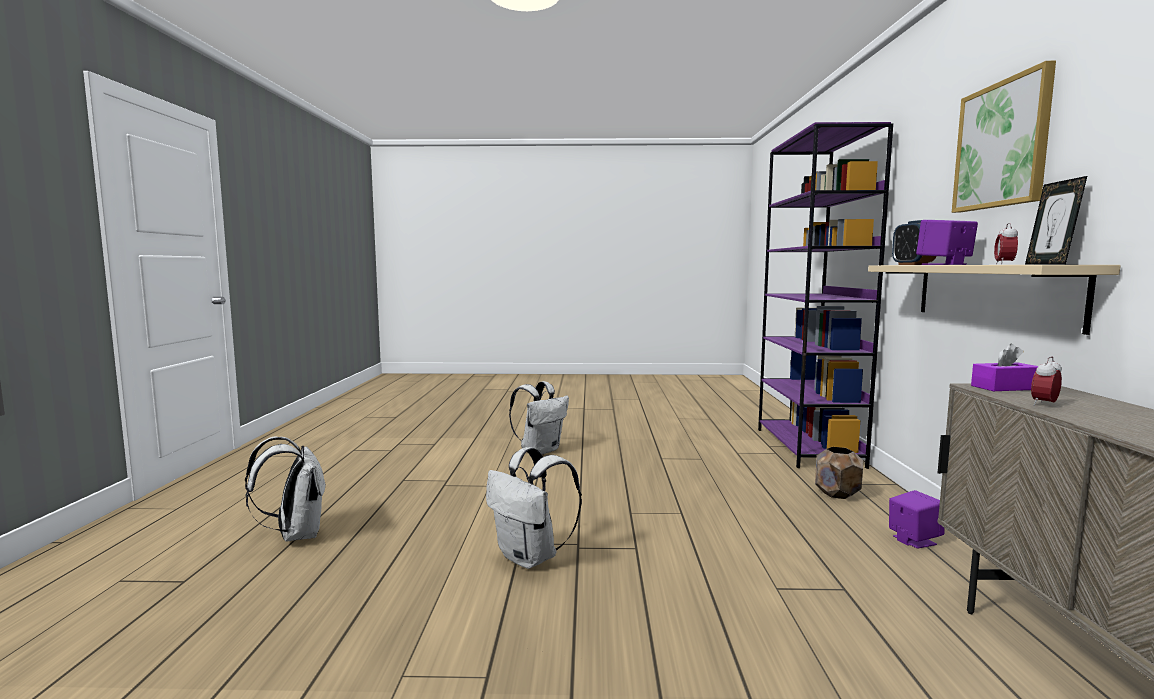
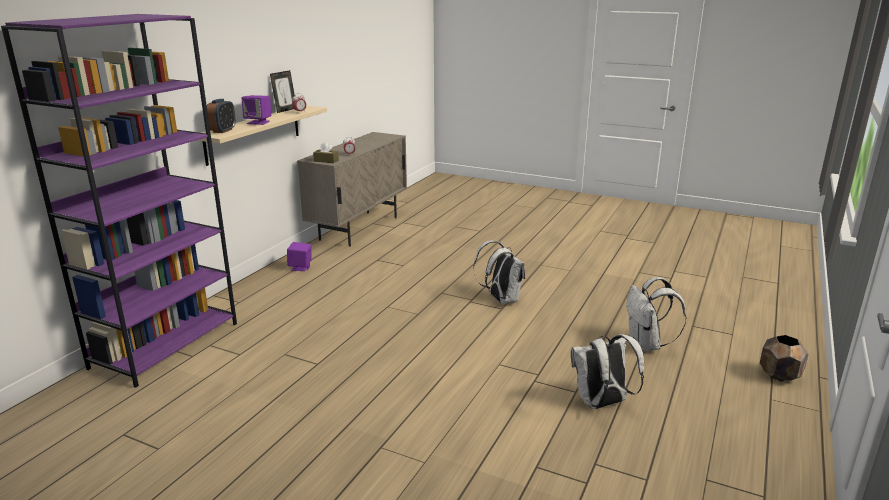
camera: 155 degrees left, 15 degrees up
(540, 450) = (416, 411): white backpack -> white backpack (601, 404)
(837, 494) = (268, 297): brown planter -> brown planter (779, 375)
(1002, 145) = (242, 50): picture -> none
(1004, 387) = (326, 161): purple tissue box -> brown tissue box

